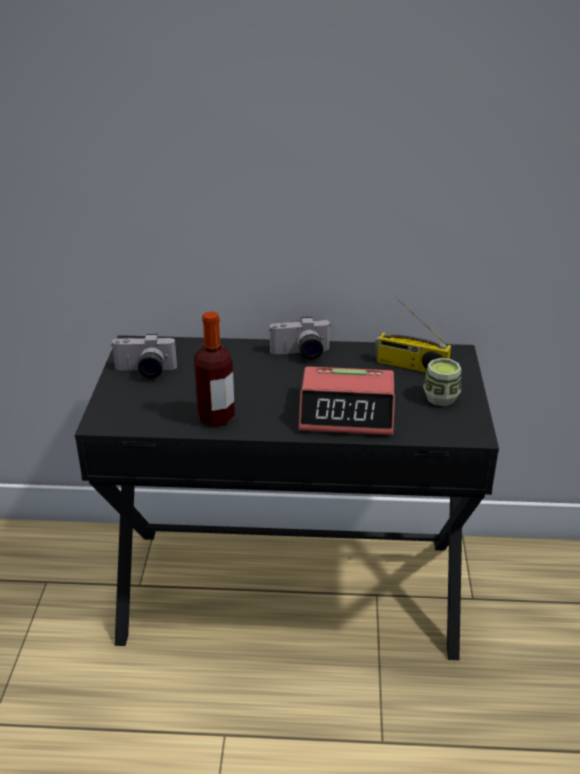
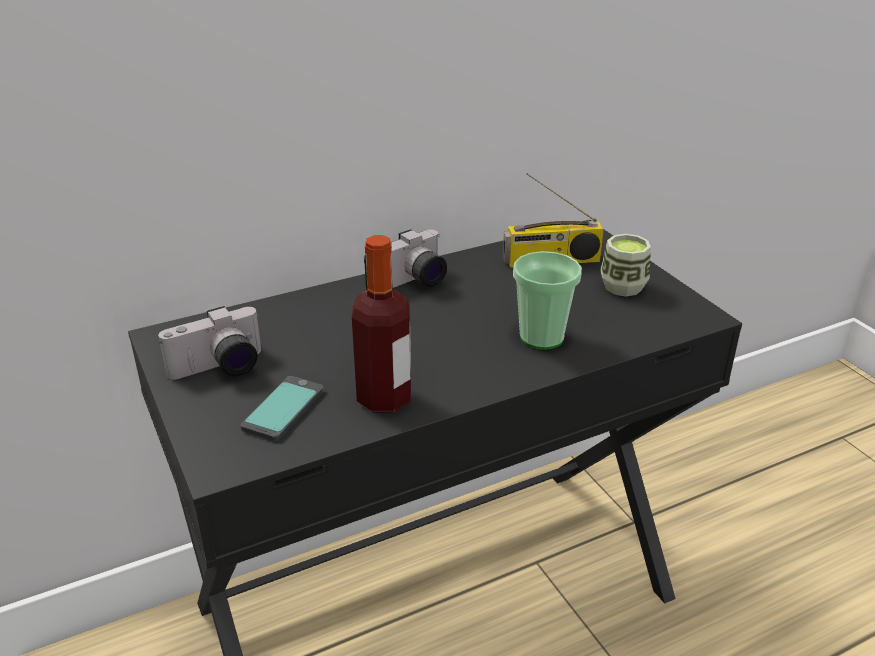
camera: 30 degrees left, 0 degrees up
(157, 404) = (283, 409): none -> phone
(347, 413) = (542, 337): alarm clock -> cup

